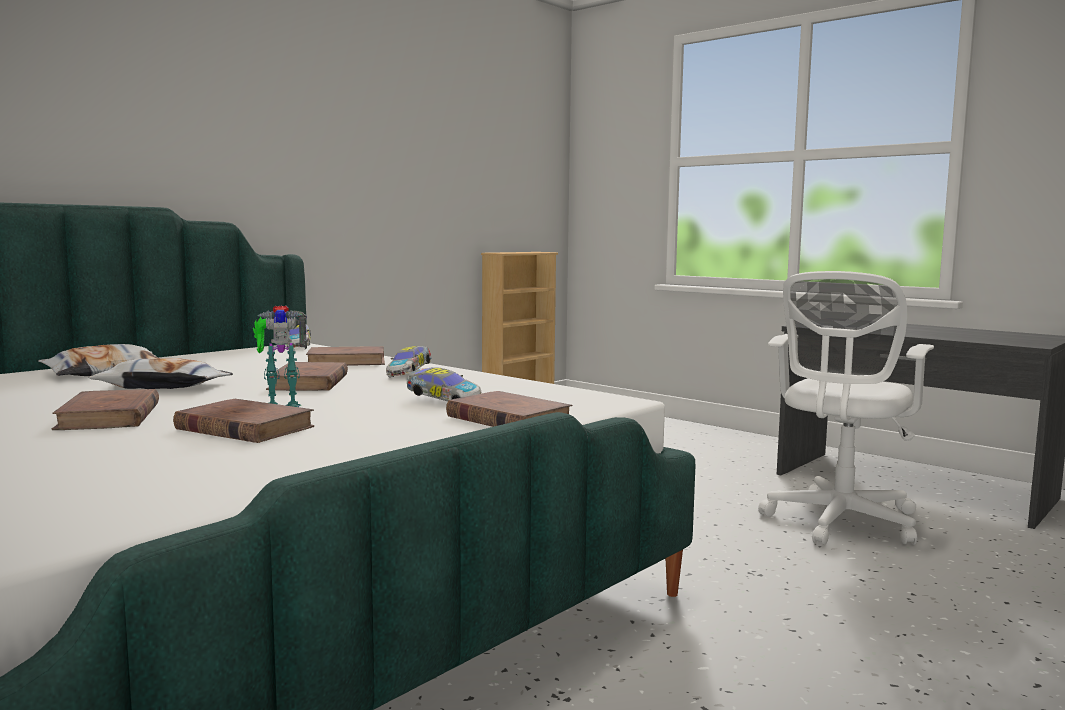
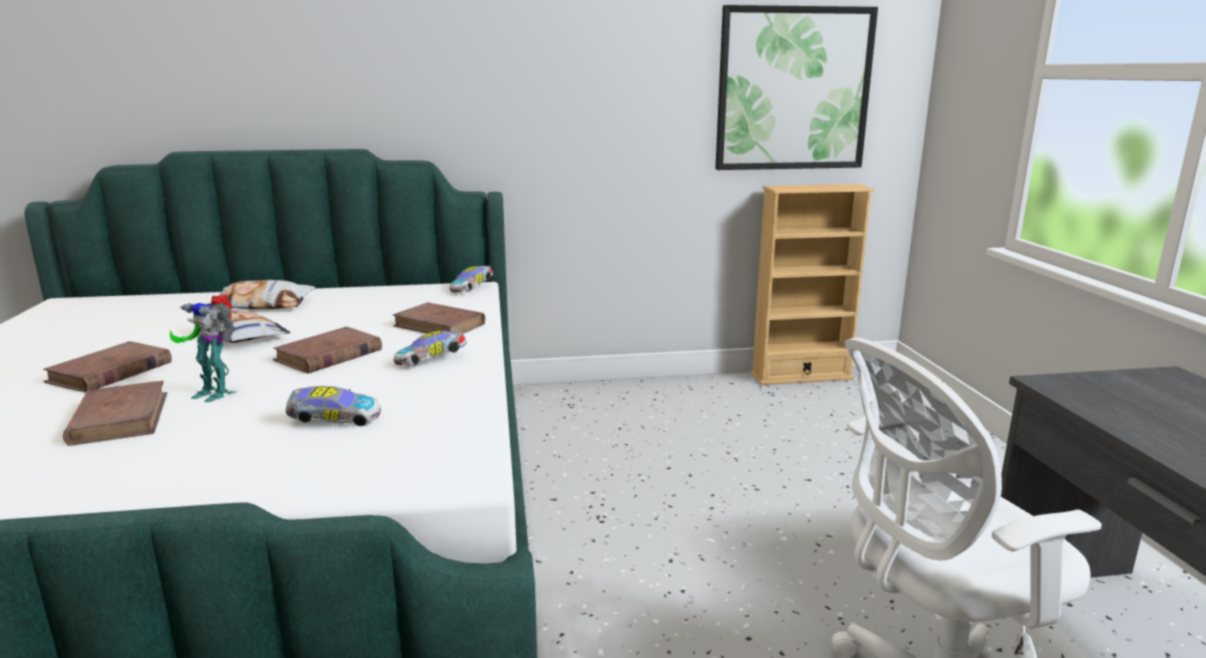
camera: 40 degrees right, 10 degrees up
(442, 401) = (333, 420): toy car -> toy car turned 75 degrees counterclockwise
(494, 175) = (793, 89): none -> picture
(508, 419) = (291, 477): brown book -> none

